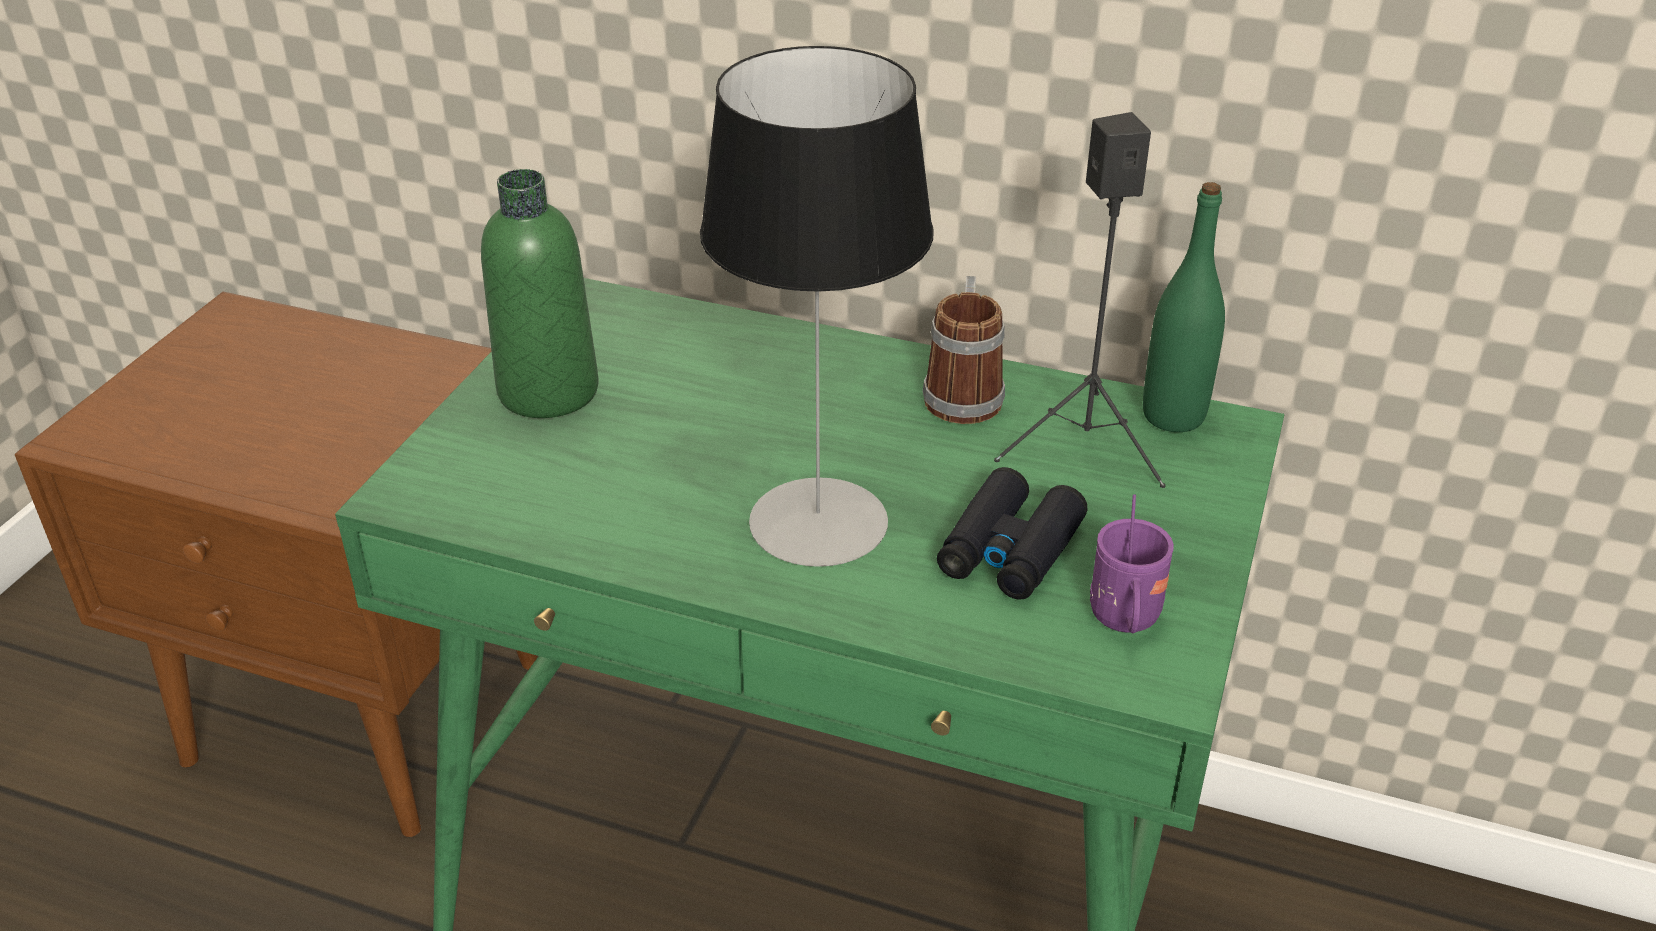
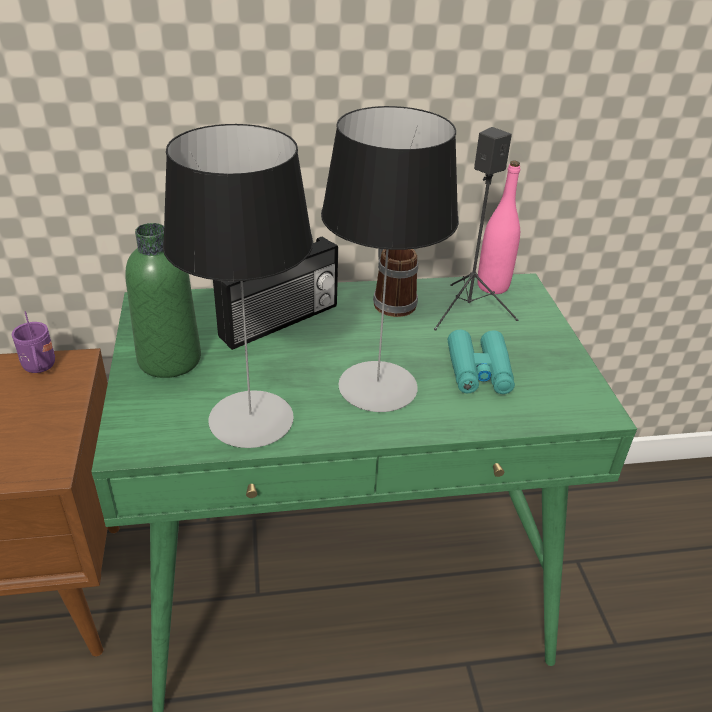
camera: 30 degrees left, 0 degrees up
(589, 511) = (250, 419): none -> table lamp
(753, 380) = (281, 322): none -> radio
(1009, 550) = (479, 371): black binoculars -> turquoise binoculars
(1125, 622) = (557, 389): purple mug -> purple mug (40, 369)
(1173, 416) = (492, 286): green bottle -> pink bottle

